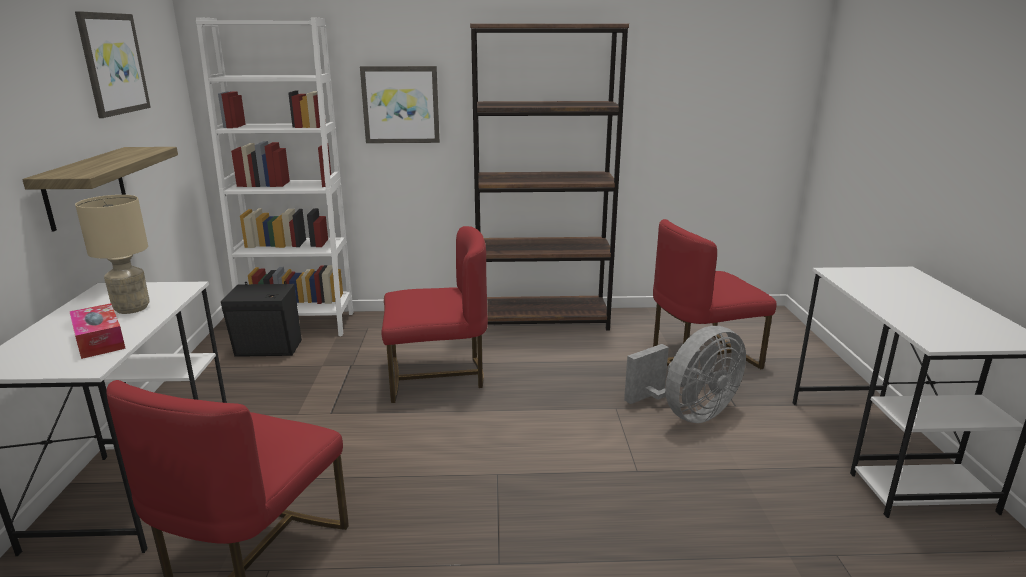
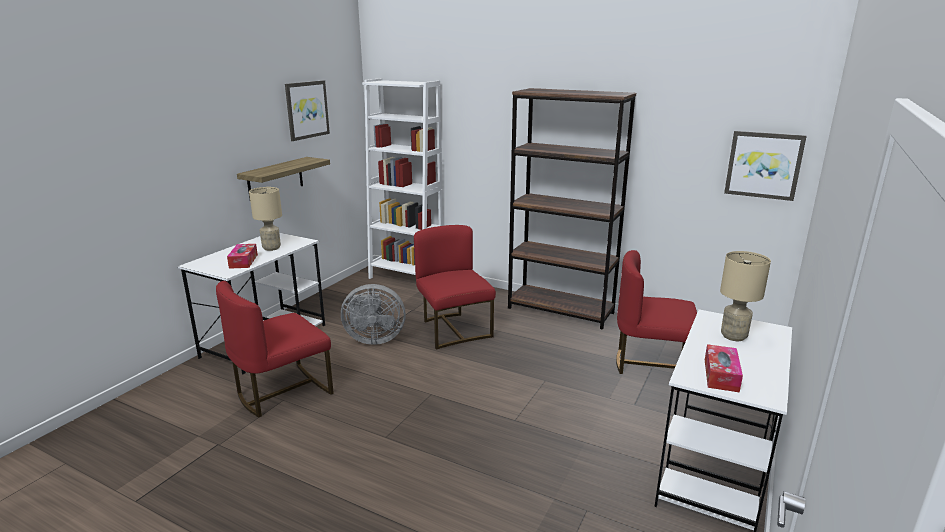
camera: 30 degrees right, 0 degrees up
(269, 349) = (377, 289): black speaker -> none
(401, 105) = (482, 140): picture -> picture (763, 165)
(436, 377) = (453, 329): red chair -> red chair turned 135 degrees counterclockwise
(688, 413) = (592, 398): grey fan -> grey fan (373, 339)
(889, 287) = (734, 336): none -> beige table lamp
(953, 329) = (721, 375): none -> tissue box

